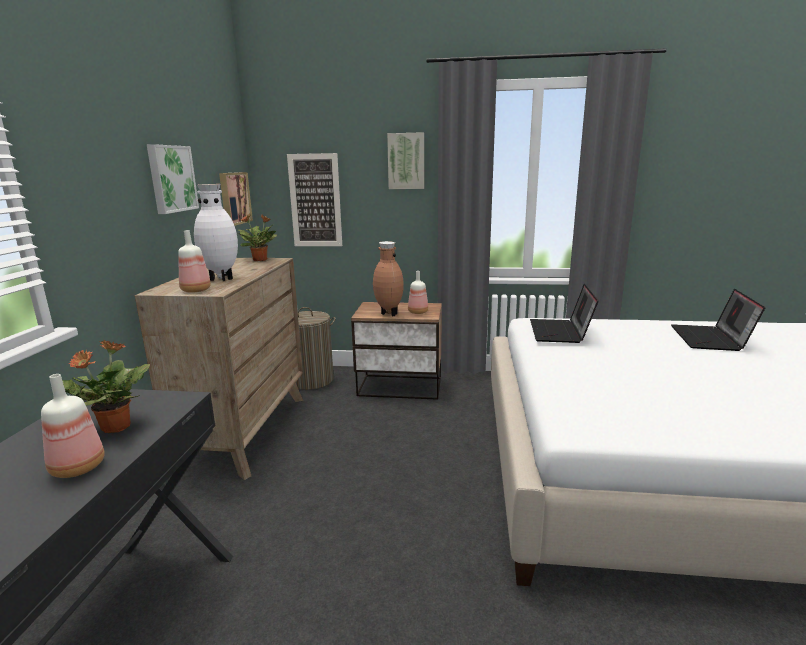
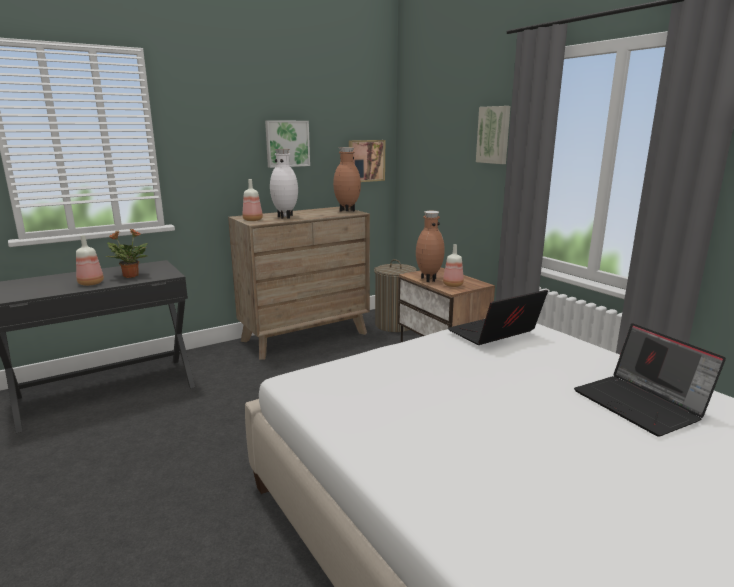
camera: 50 degrees right, 0 degrees up
(260, 260) = (347, 211): potted plant -> brown vase
(315, 201) = (430, 168): picture -> none
(711, 339) = (641, 404): laptop -> laptop turned 90 degrees counterclockwise

